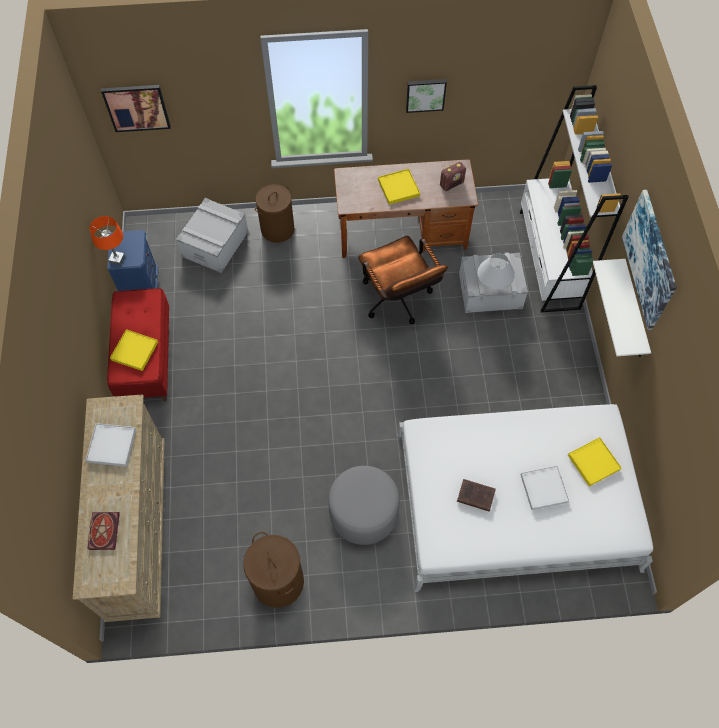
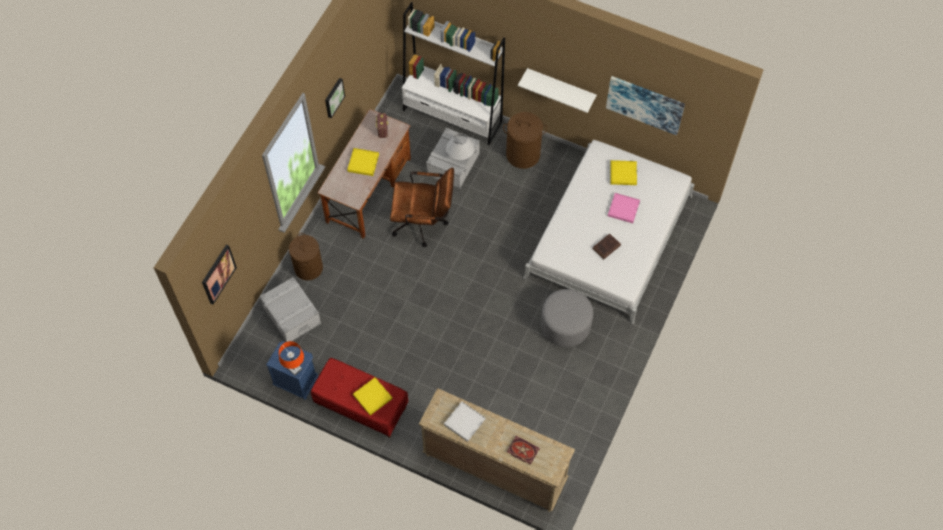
camera: 60 degrees left, 0 degrees up
(278, 582) = (581, 398): brown laundry basket -> brown laundry basket (523, 154)
(544, 488) = (623, 209): white tray -> pink tray
(650, 260) = (554, 54): picture -> picture (645, 104)

